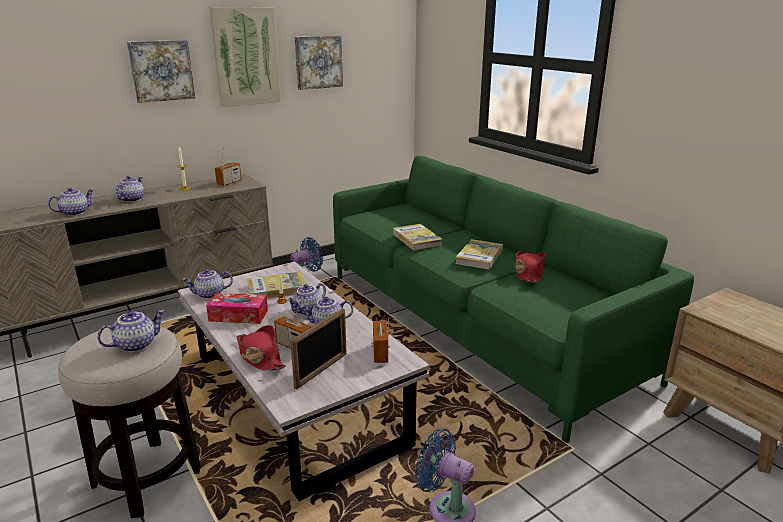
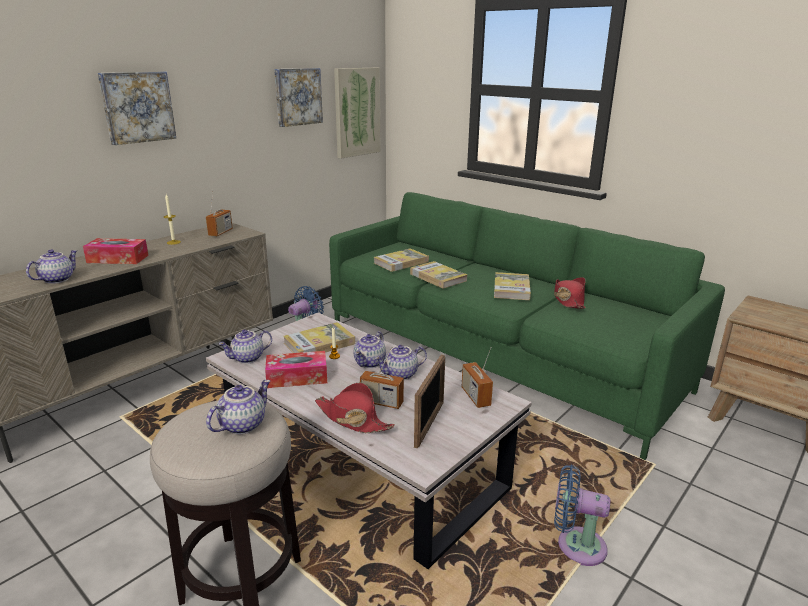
camera: 15 degrees left, 0 degrees up
(131, 199) = (118, 259): teapot -> tissue box
(246, 56) = (226, 91): picture -> picture (356, 112)
(392, 222) = (401, 262): none -> book

